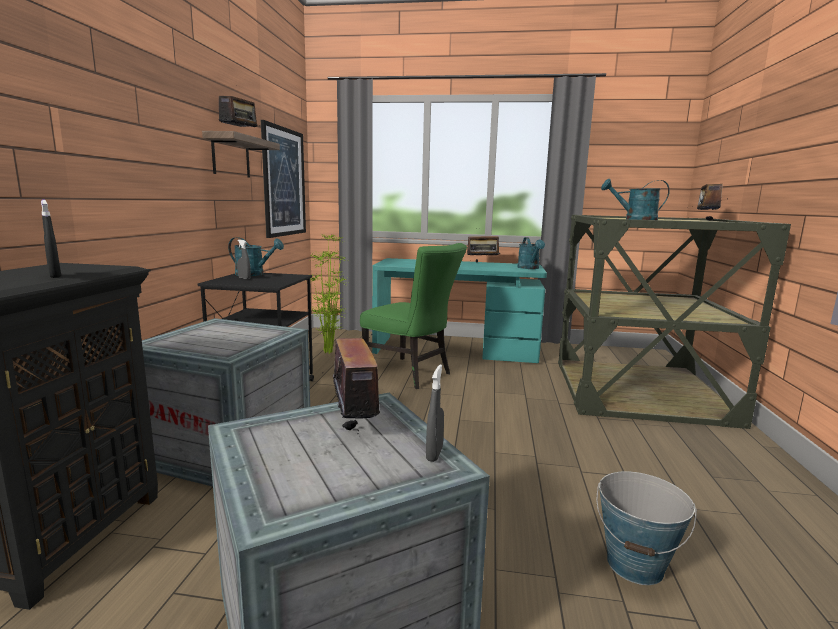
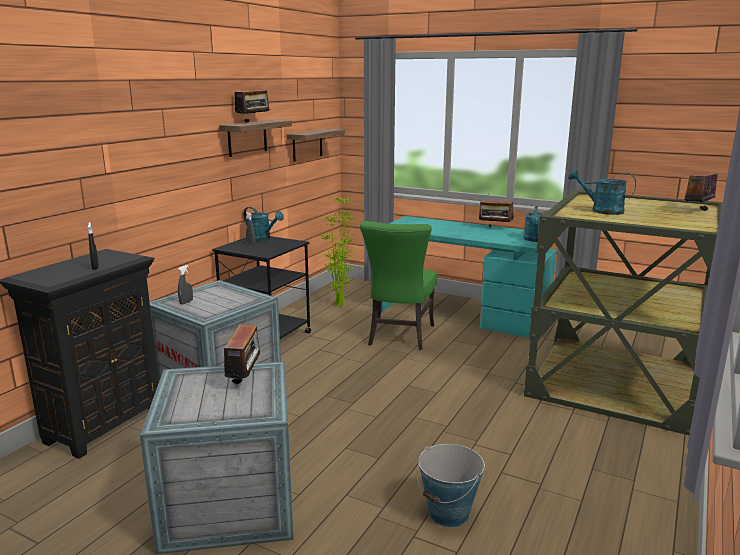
camera: 20 degrees right, 5 degrees up
(284, 182) = (307, 144): picture -> shelf
(411, 374) = (399, 336): green chair -> green chair turned 45 degrees clockwise
(434, 454) = (270, 406): grey spray bottle -> grey spray bottle (186, 302)

